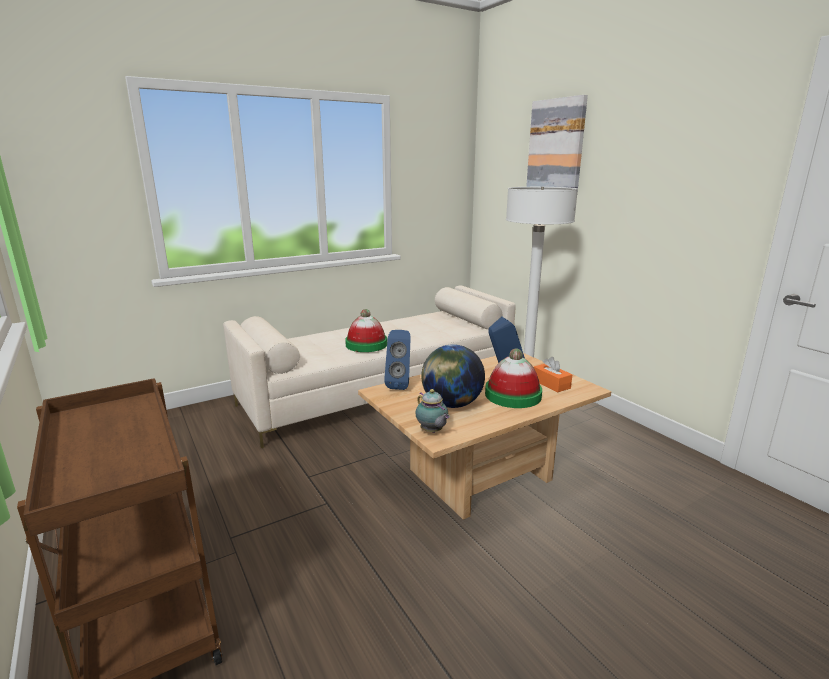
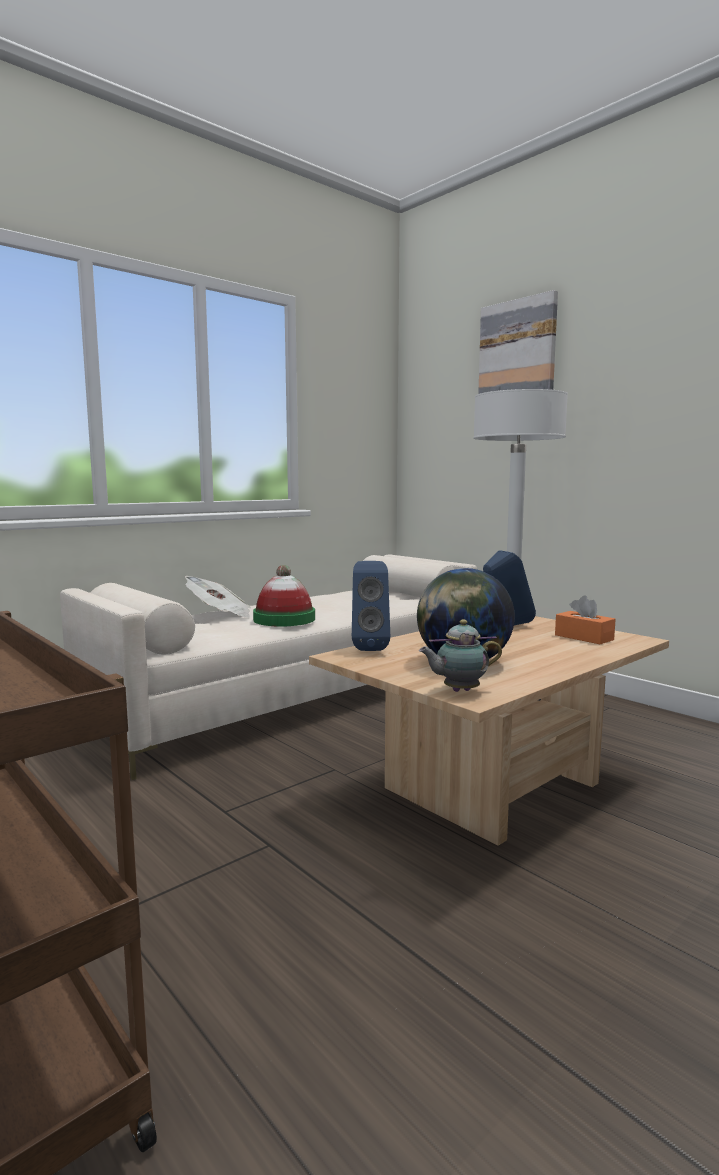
camera: 10 degrees left, 10 degrees down
(327, 337) = (220, 615): none -> newspaper
(432, 431) = (458, 691): teapot -> teapot turned 120 degrees clockwise
(513, 395) = (542, 649): hat -> none

